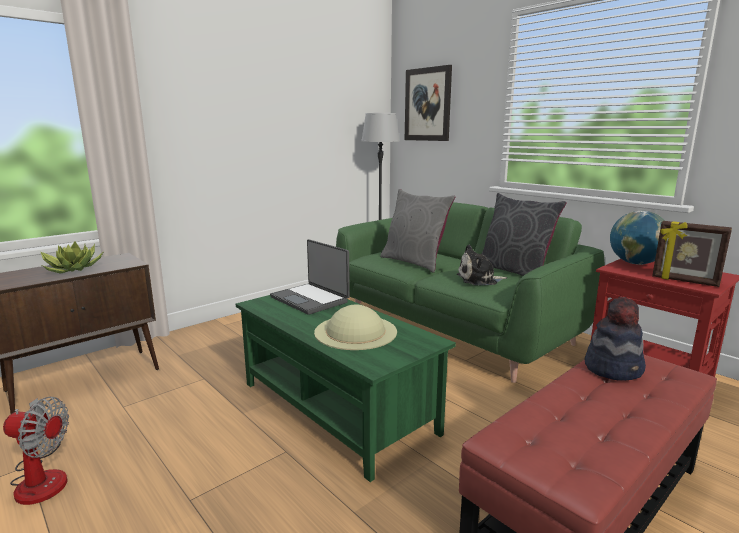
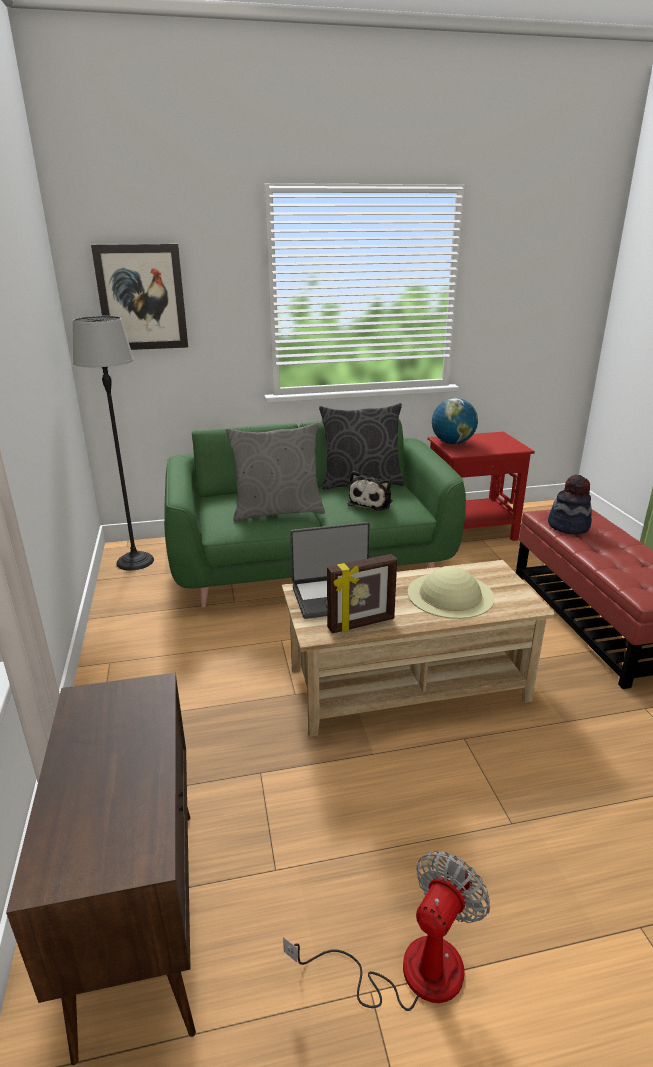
camera: 60 degrees left, 10 degrees up
(73, 269) = (112, 755): potted plant -> none
(337, 407) = (407, 684): green coffee table -> beige coffee table
(684, 281) = (504, 448): picture frame -> picture frame (361, 624)

